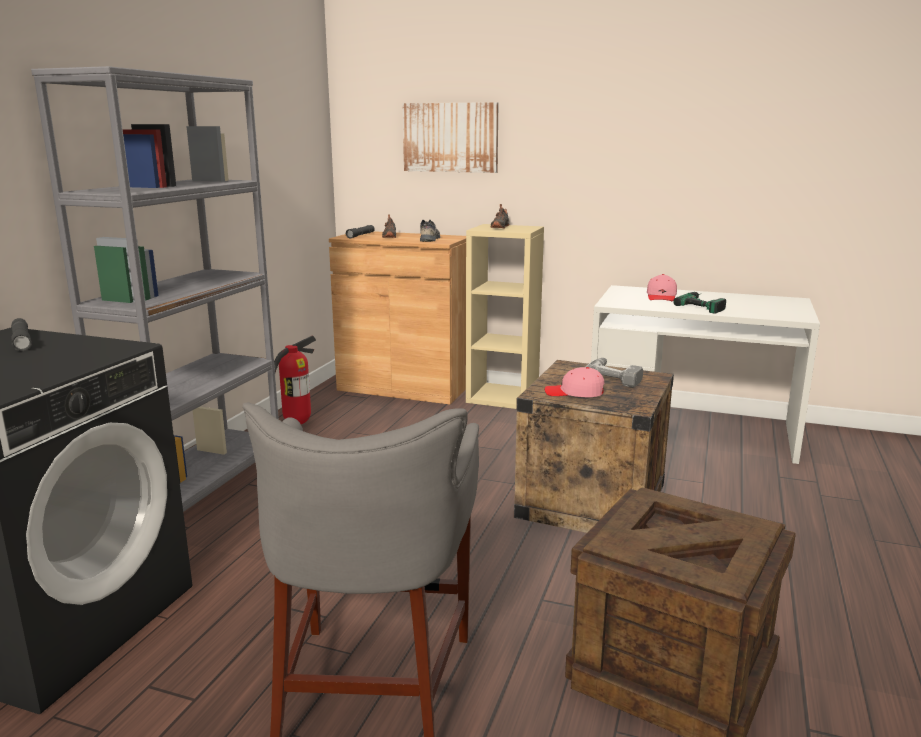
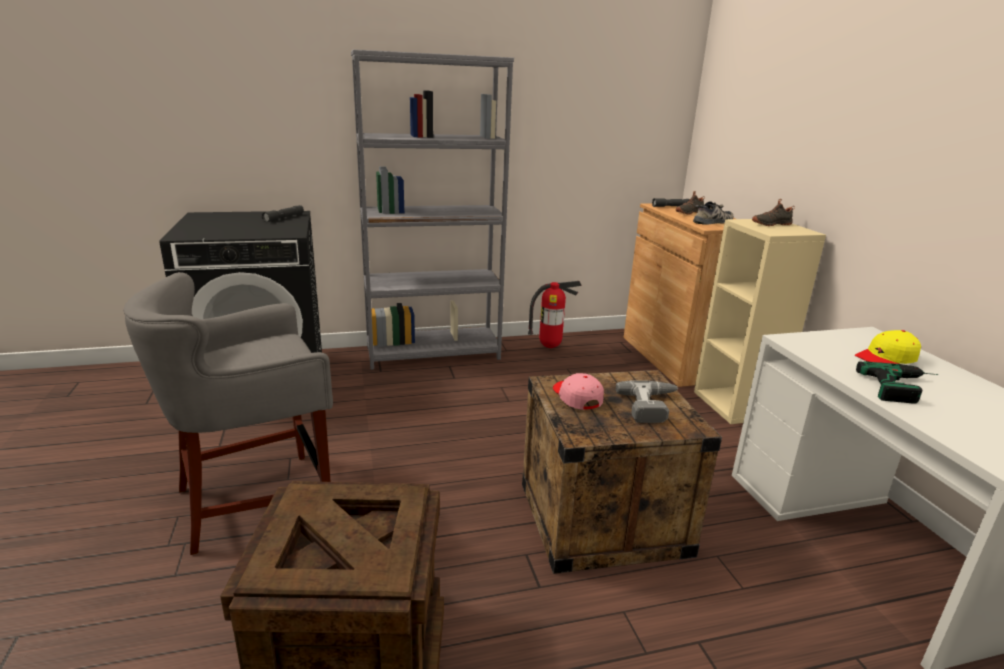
camera: 55 degrees right, 5 degrees up
(450, 137) = (773, 119): picture -> none
(661, 296) = (886, 358): pink cap -> yellow cap

